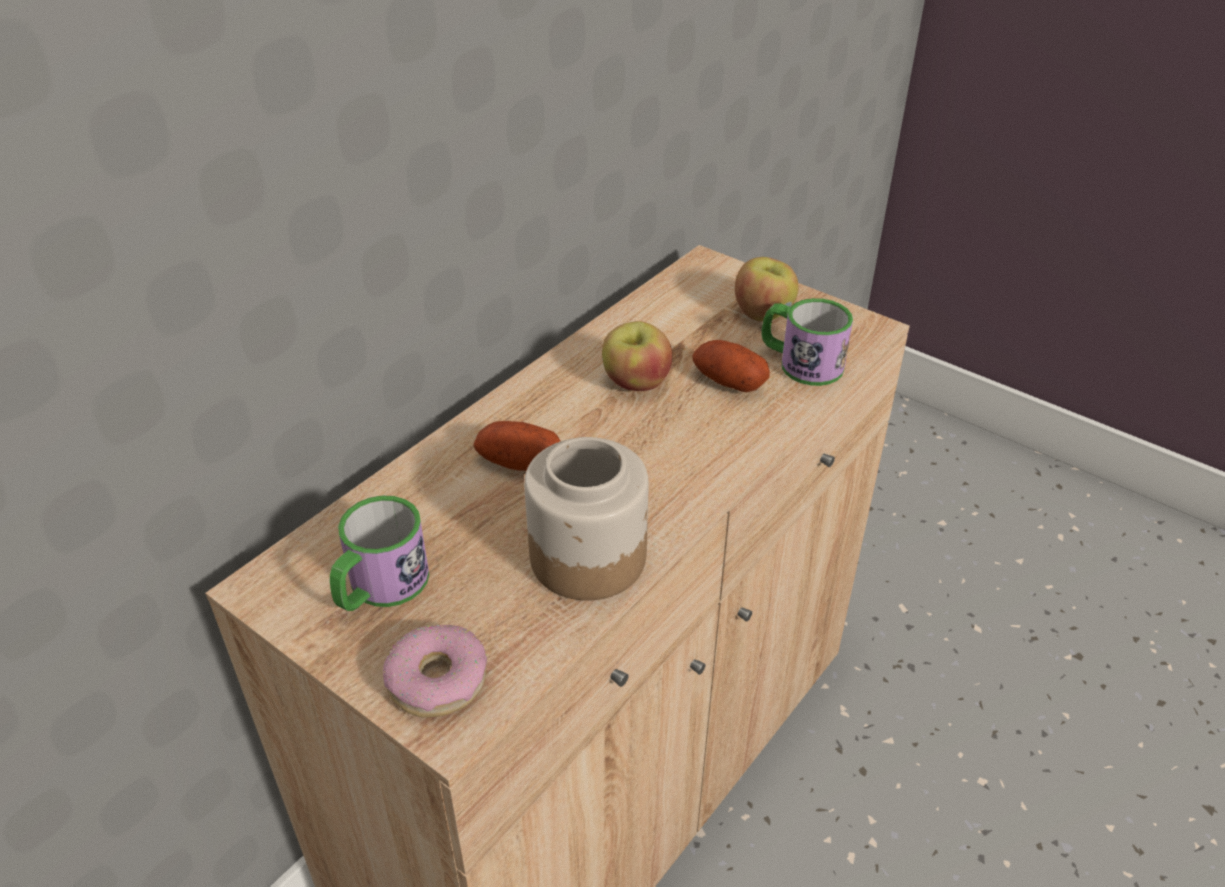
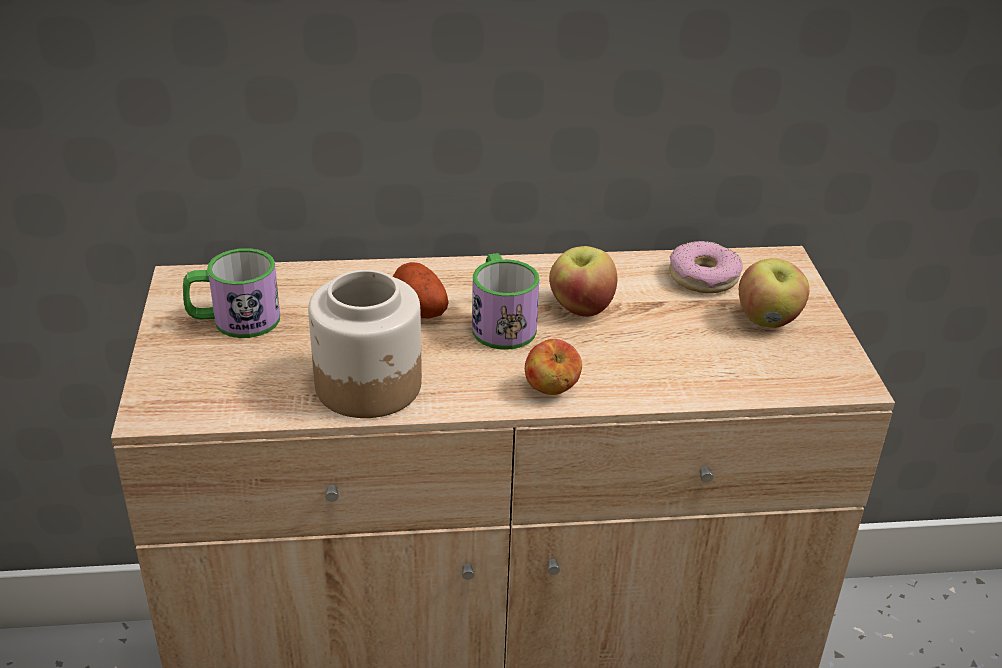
camera: 45 degrees right, 5 degrees down
(437, 680) = (184, 386): donut -> donut (703, 277)
(717, 461) = (551, 389): none -> apple
(728, 381) = (653, 347): potato -> none
(800, 363) = (737, 369): mug -> mug (501, 323)

